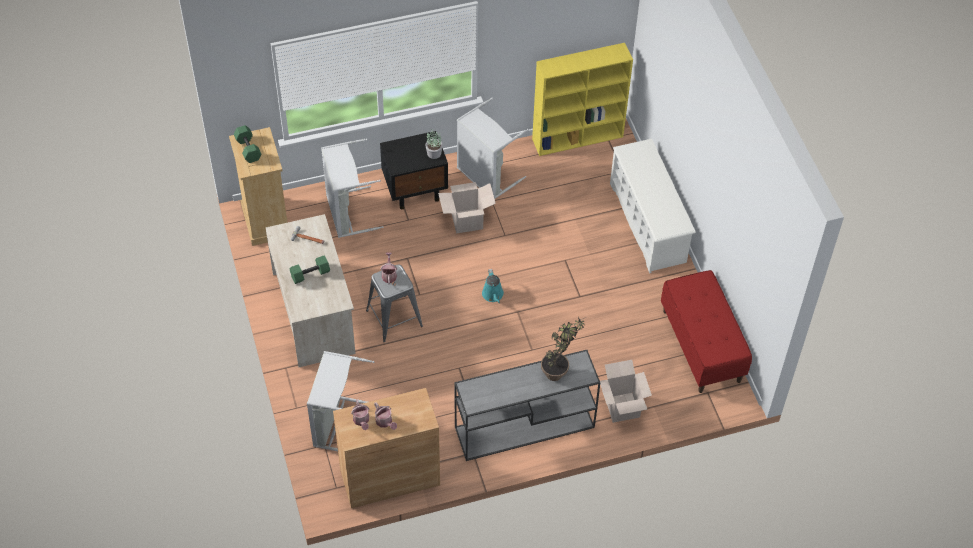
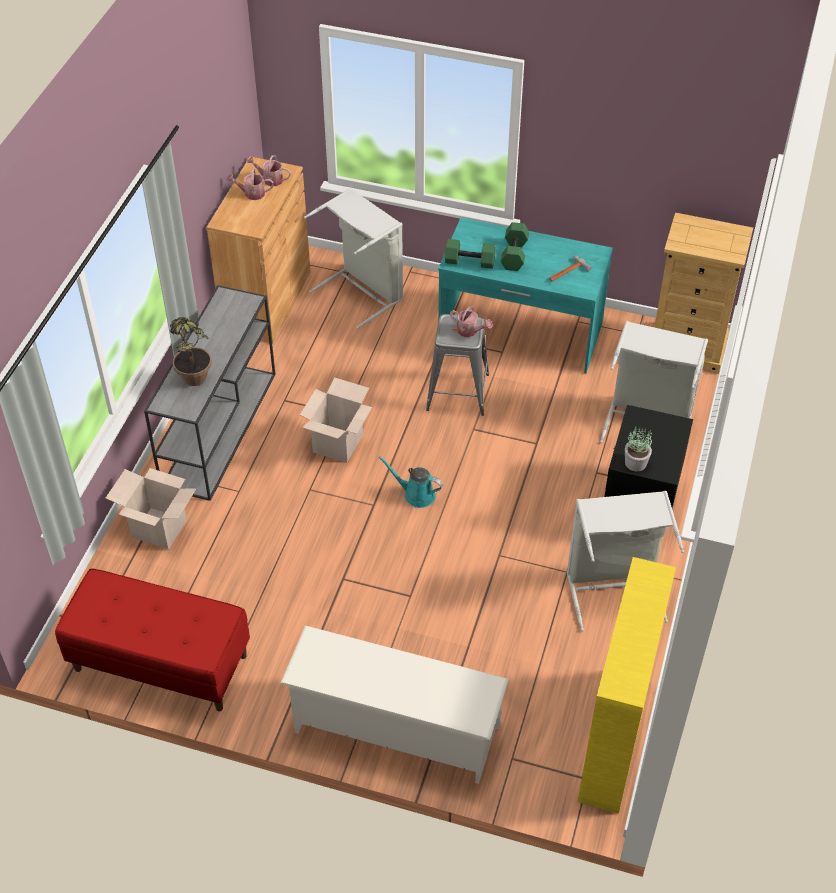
camera: 125 degrees right, 5 degrees down
(247, 149) = (719, 233): green dumbbell -> green dumbbell (470, 261)
(314, 312) = (520, 333): beige desk -> turquoise desk
(467, 221) = (551, 528): cardboard box -> cardboard box (338, 443)

